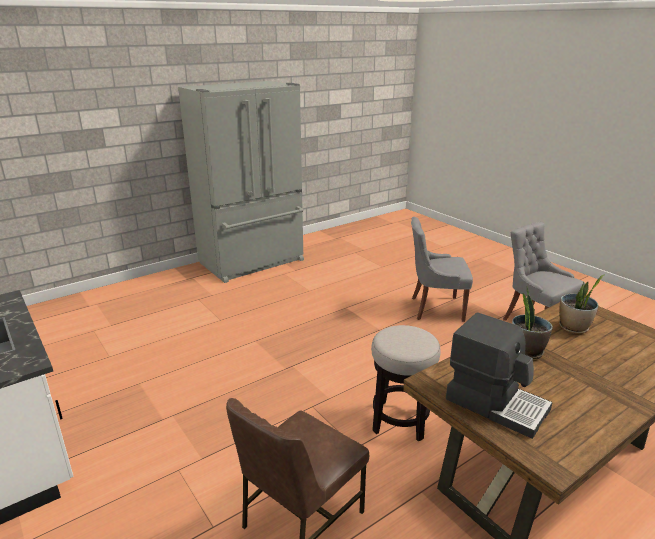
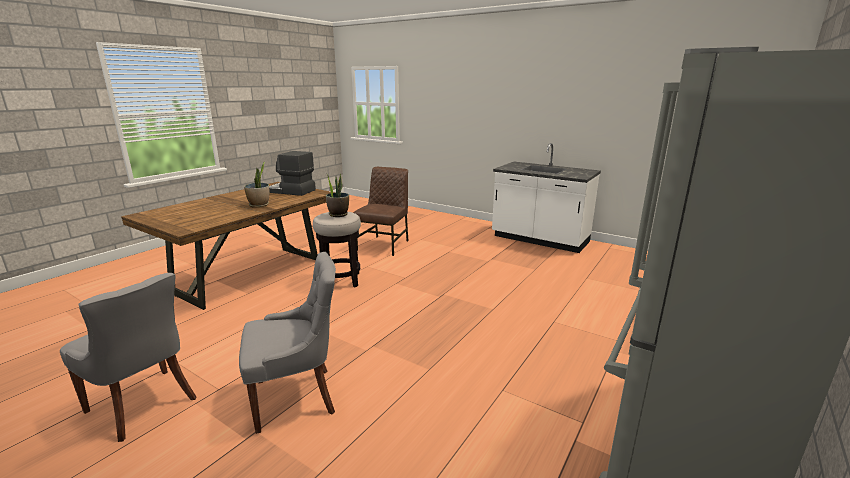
camera: 160 degrees right, 5 degrees down
(573, 328) = (211, 217): potted plant -> potted plant (338, 214)

